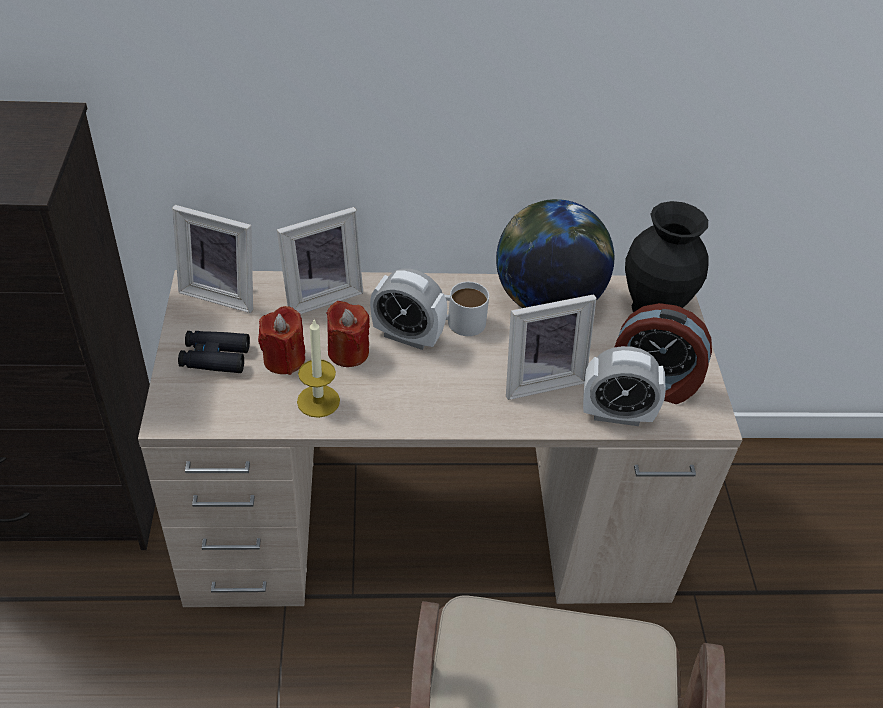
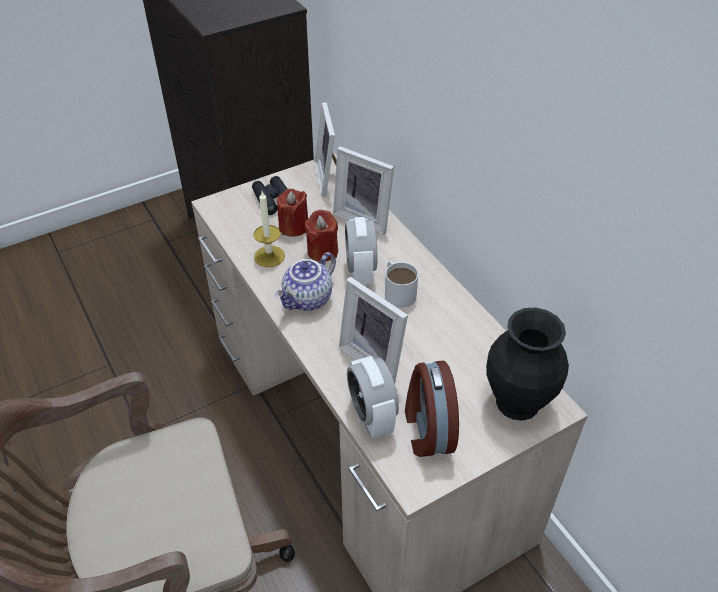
camera: 65 degrees right, 0 degrees up
(419, 396) = (308, 300): none -> teapot
(547, 302) = (463, 331): globe -> none

